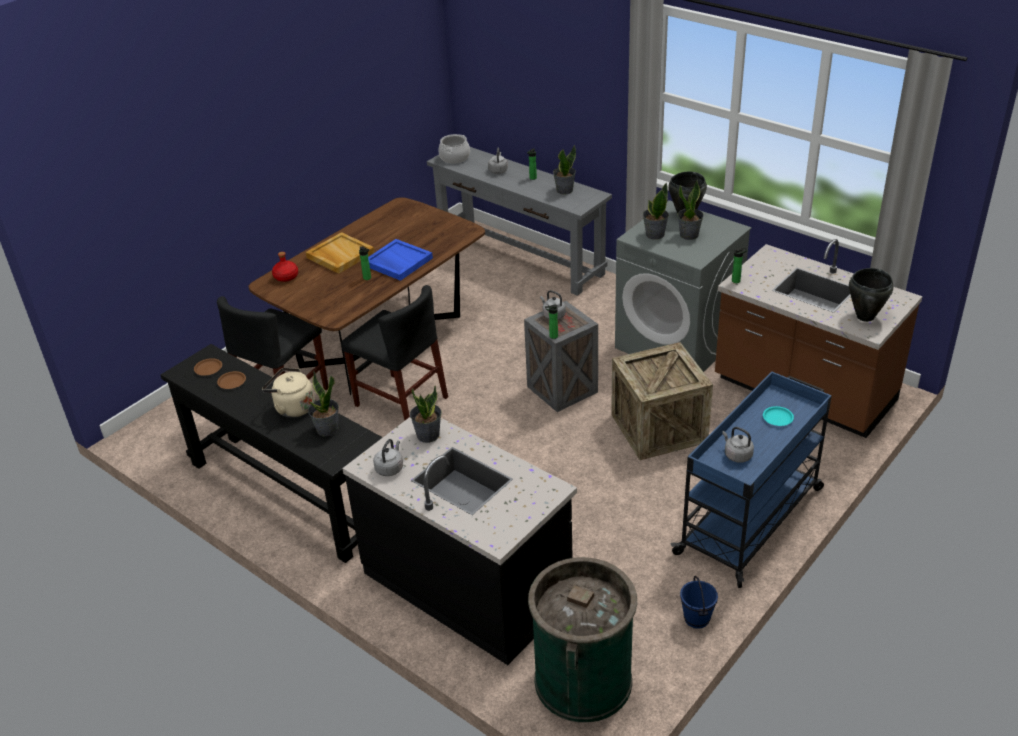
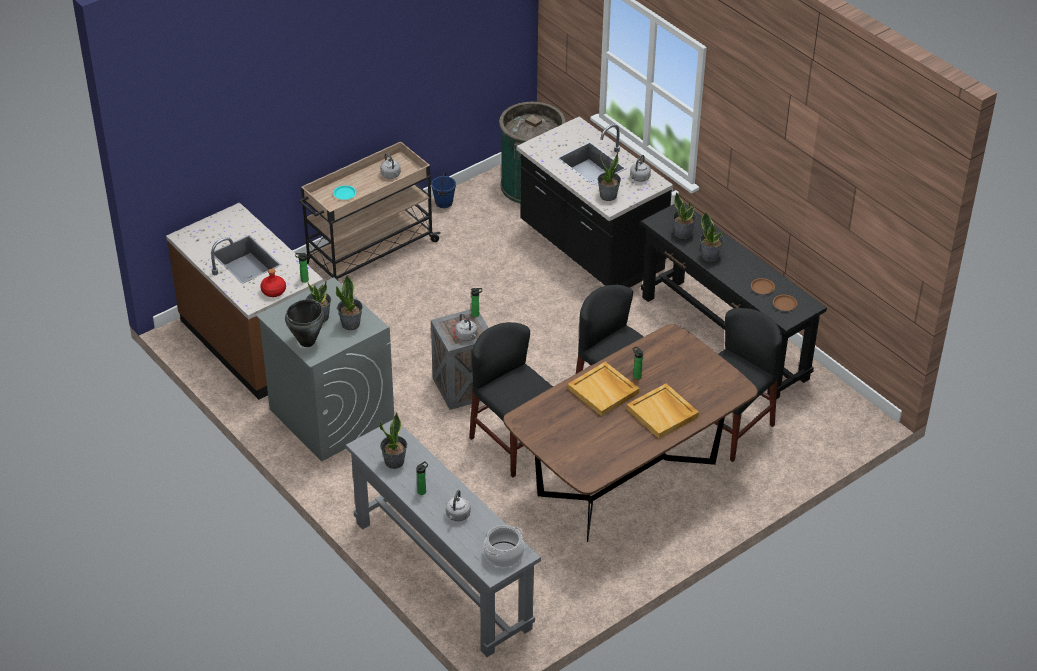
camera: 170 degrees left, 5 degrees up
(286, 277) = (719, 395): red bottle -> red bottle (274, 291)
(292, 407) = (710, 256): beige kettle -> potted plant
(397, 262) = (604, 391): blue tray -> beige tray
(493, 350) = (514, 444): none -> black chair
(658, 428) = (397, 334): crate -> none
(751, 519) = (369, 253): blue cart -> beige cart
(864, 316) = (228, 226): black cooking pot -> none

